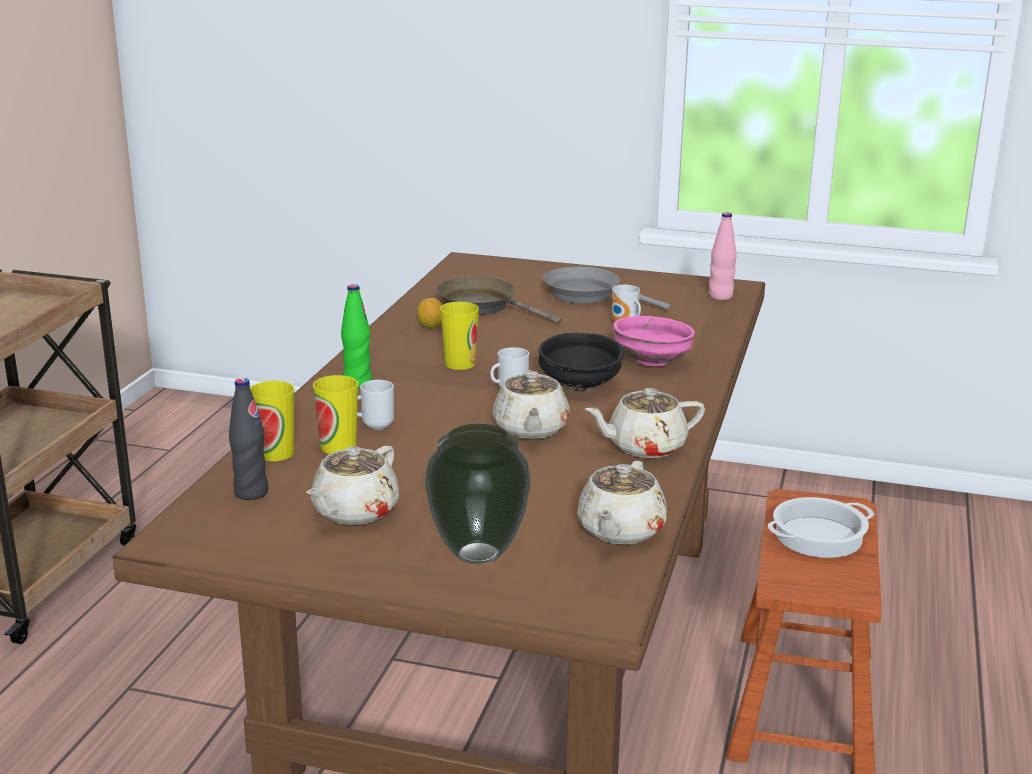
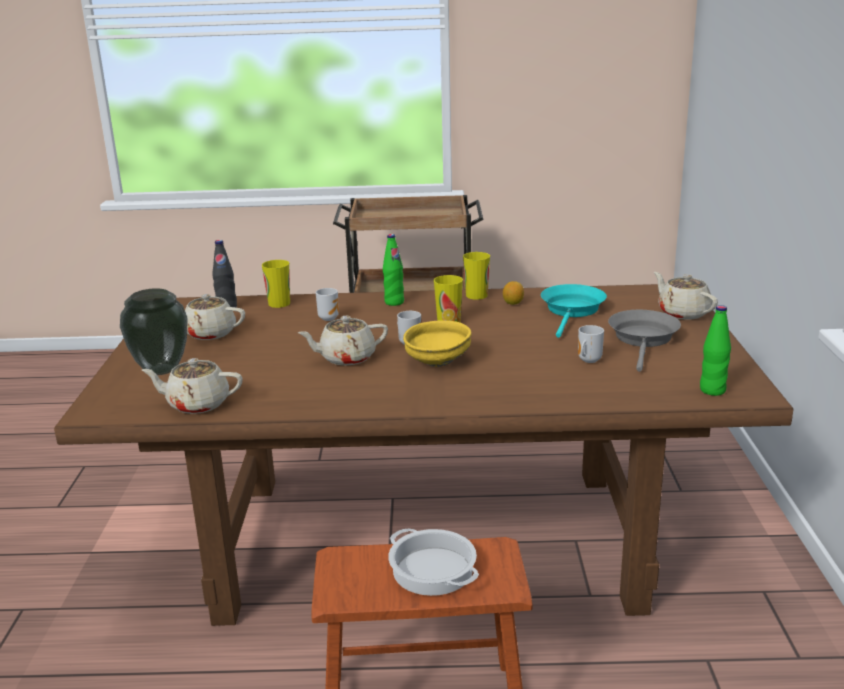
camera: 75 degrees right, 0 degrees up
(338, 446) = (294, 315): cup -> cup (476, 295)
(483, 306) = (572, 311): brown frying pan -> turquoise frying pan
(579, 385) = (436, 362): black bowl -> yellow bowl
(644, 447) = (334, 396): beige teapot -> beige teapot (682, 313)
(653, 361) = (509, 381): pink bowl -> none
(720, 296) = (712, 390): pink bottle -> green bottle

